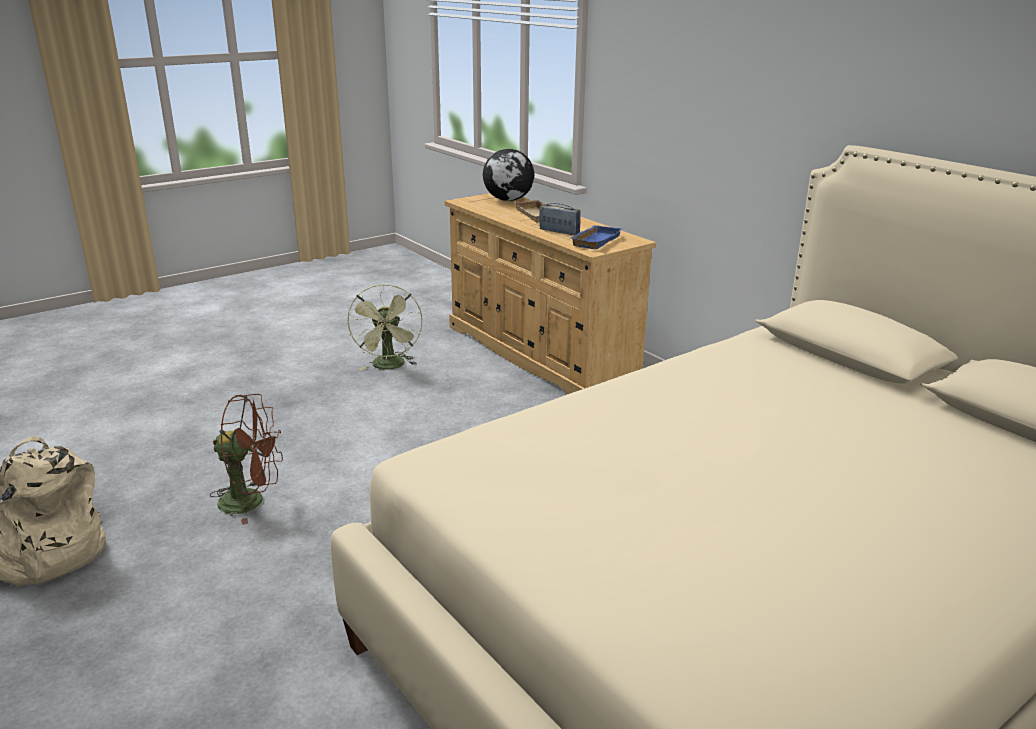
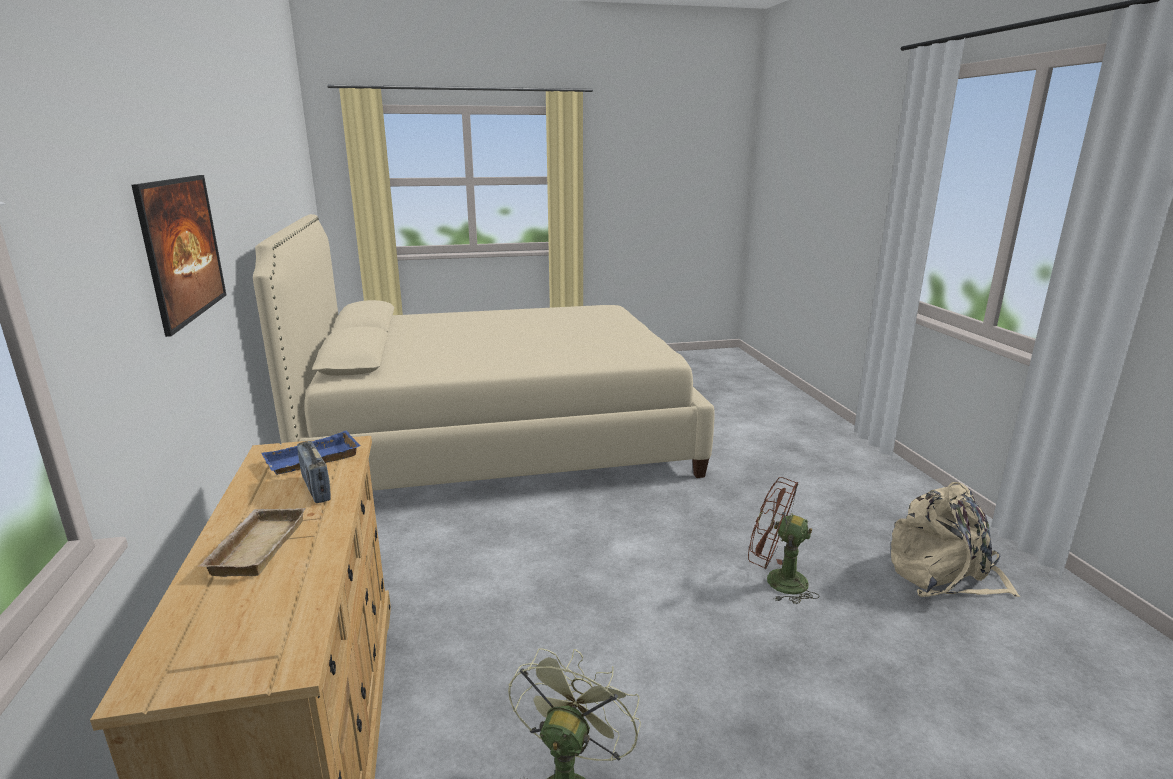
camera: 155 degrees left, 5 degrees down
(509, 200) = (189, 636): globe -> none
(730, 127) = (190, 281): none -> picture

